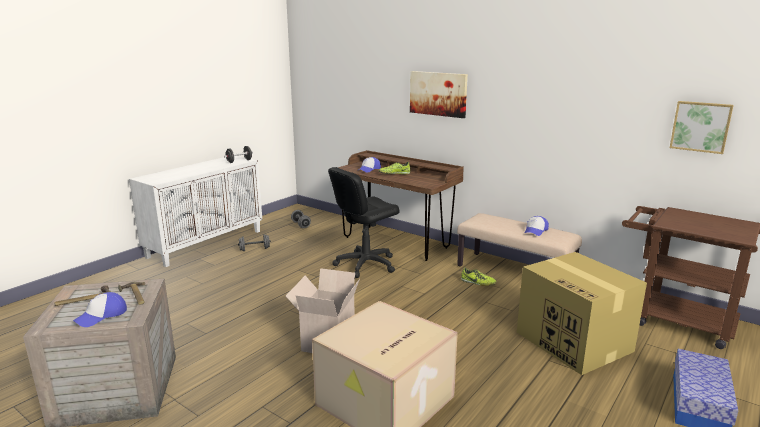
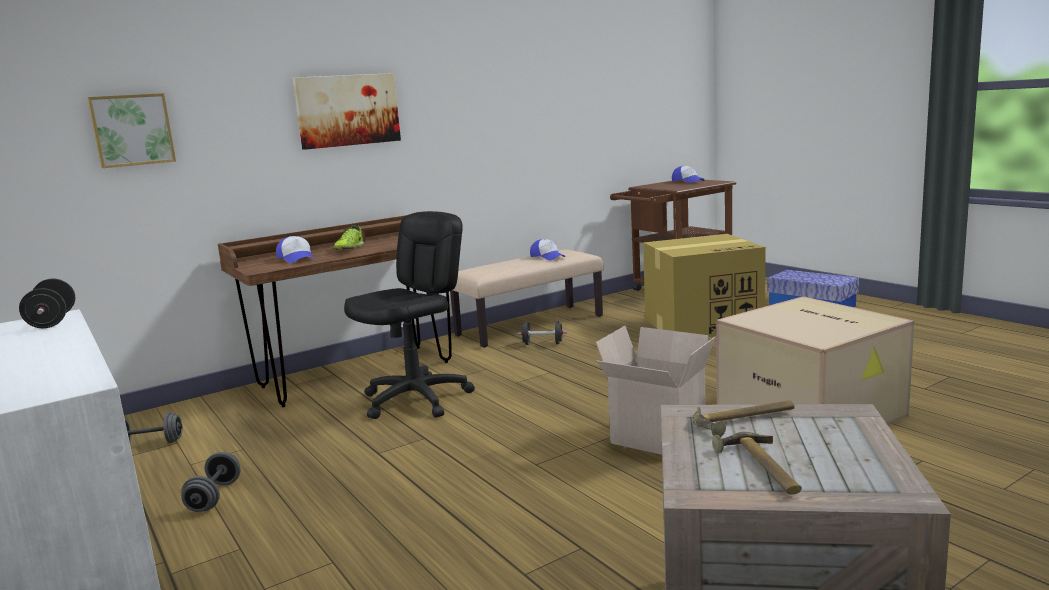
camera: 70 degrees left, 5 degrees down
(102, 316) = (837, 441): cap -> cap (688, 181)
(365, 264) = (416, 399): black office chair -> black office chair turned 120 degrees counterclockwise
(478, 283) = (543, 344): shoe -> black dumbbell
(700, 126) = (632, 101): picture -> picture (132, 130)

